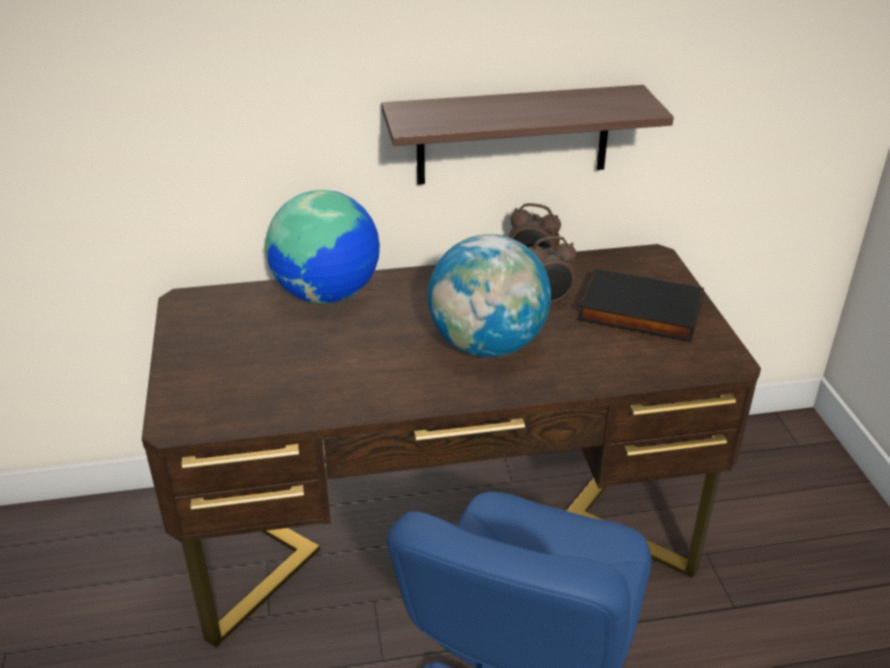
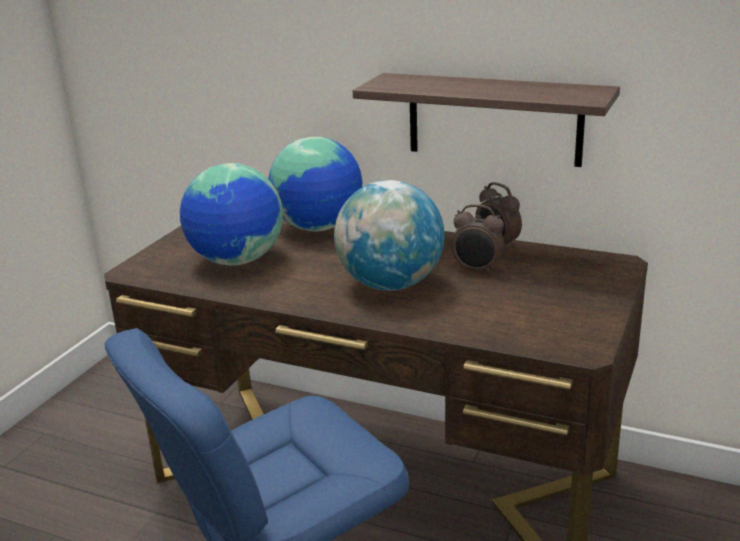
camera: 35 degrees right, 10 degrees down
(289, 367) = (237, 261): none -> globe
(638, 313) = (548, 296): black book -> none

